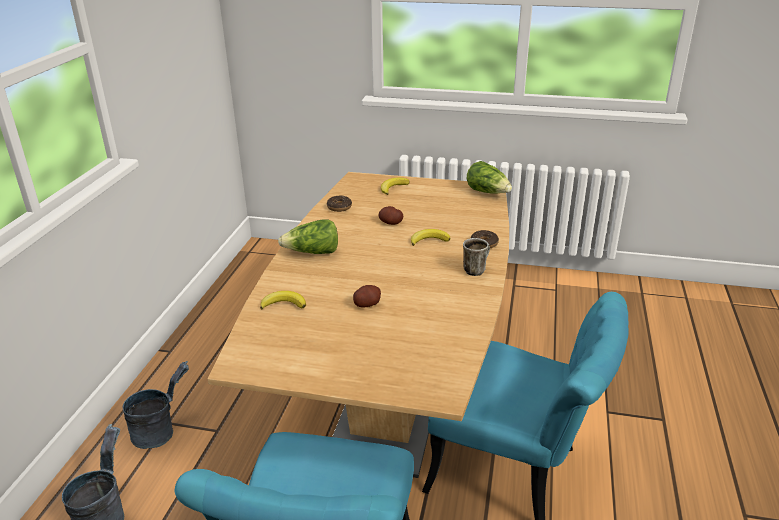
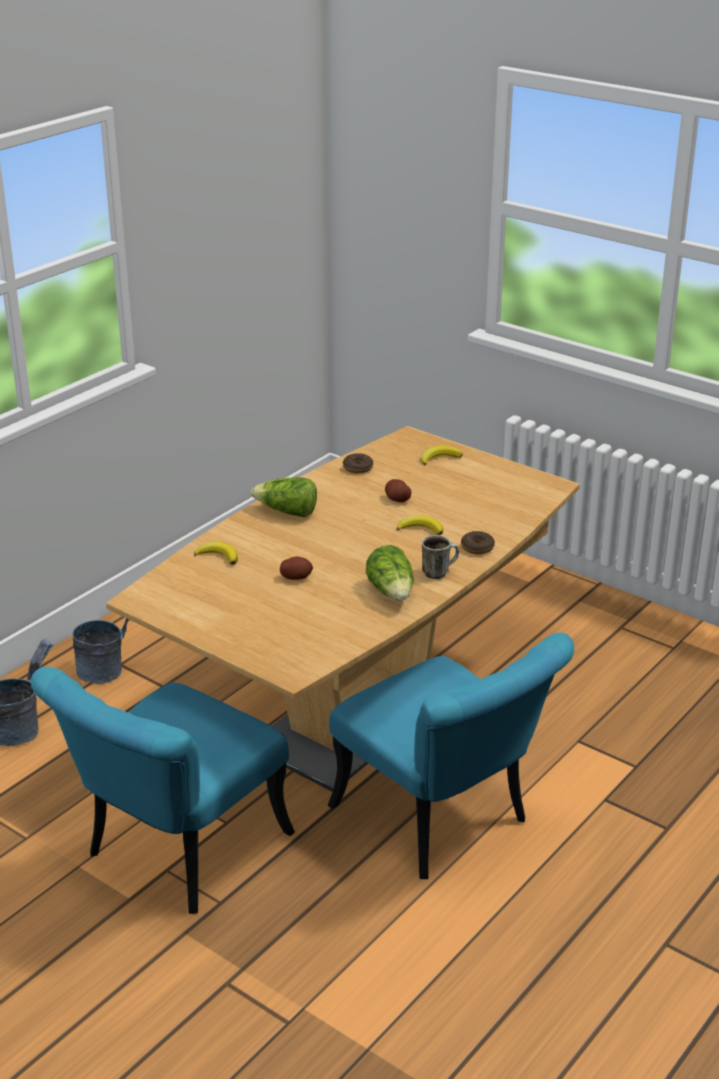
camera: 25 degrees right, 0 degrees up
(488, 192) = (546, 489): lettuce -> lettuce (392, 592)

